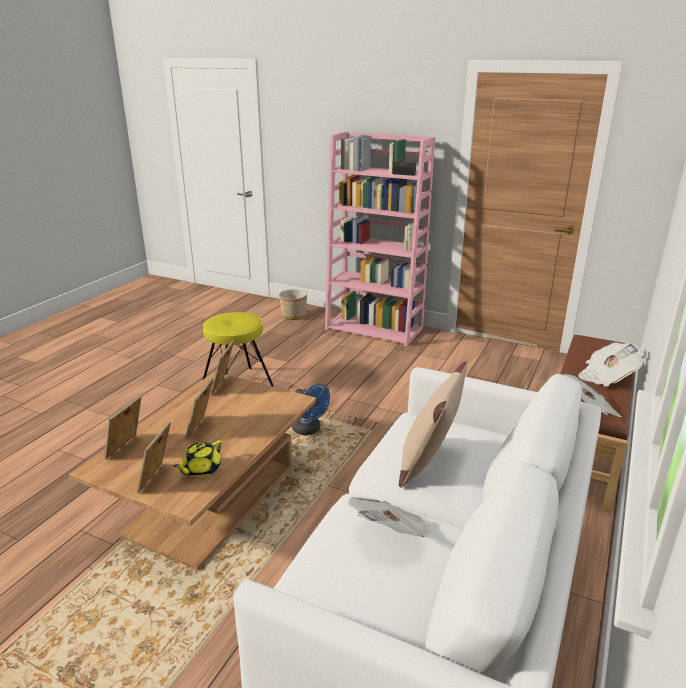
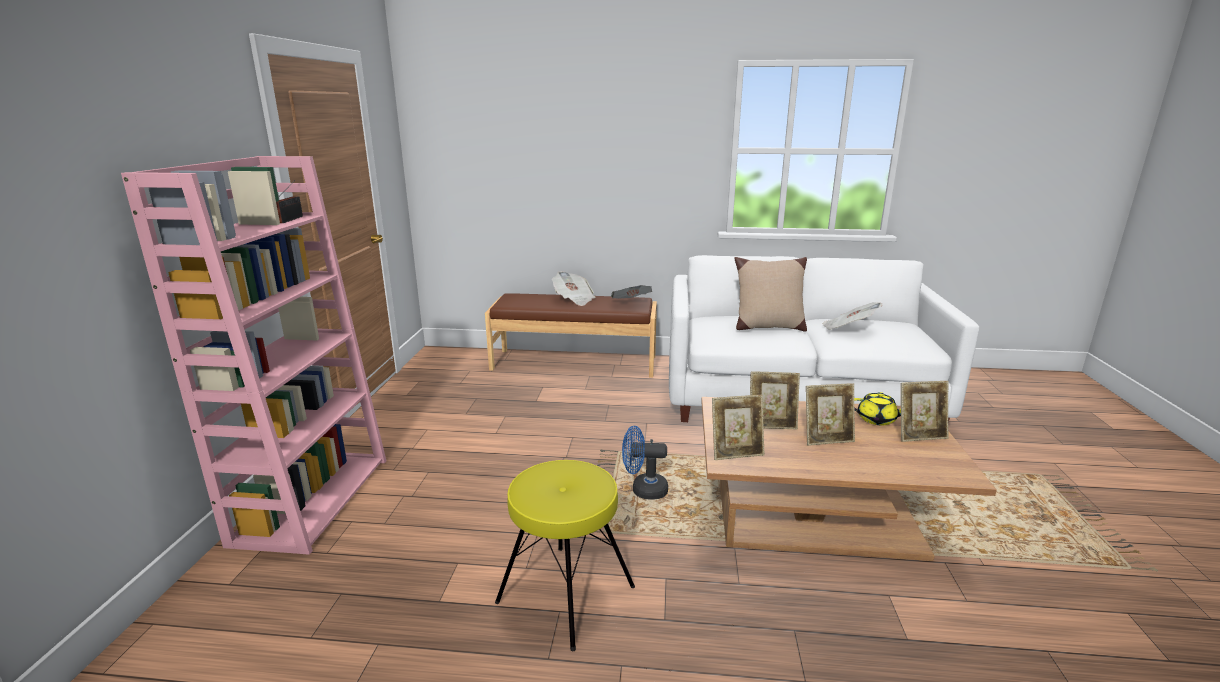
camera: 110 degrees left, 5 degrees down
(126, 448) = (915, 470): picture frame -> picture frame (771, 424)
(294, 315) = (213, 622): planter -> none
(310, 429) = (643, 490): blue fan -> blue fan turned 105 degrees counterclockwise

